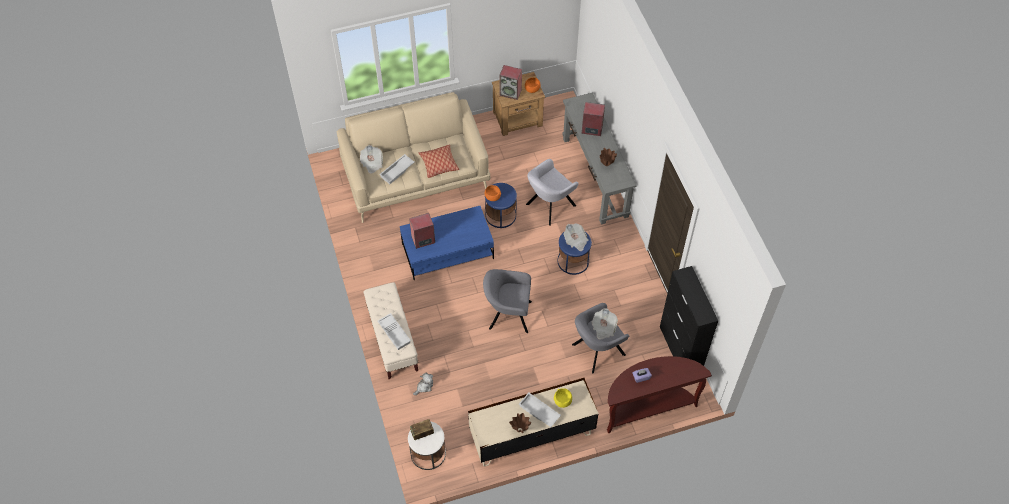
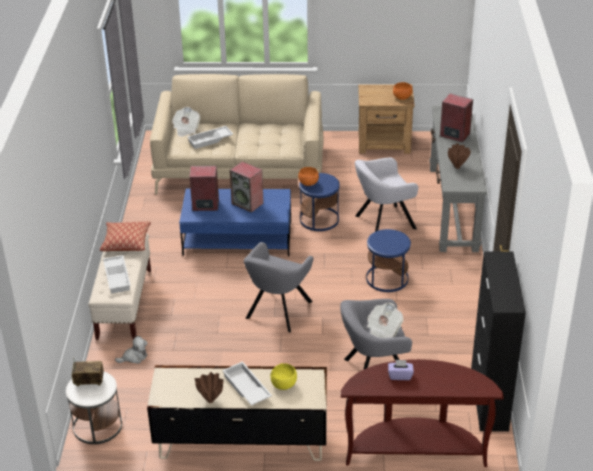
camera: 20 degrees right, 20 degrees down
(439, 164) = (261, 143): pillow -> pillow (126, 242)
(508, 314) = (277, 311): grey armchair -> grey armchair turned 90 degrees counterclockwise
(511, 92) = (376, 95): speaker -> speaker (248, 203)
(575, 241) = (389, 241): newspaper -> none

